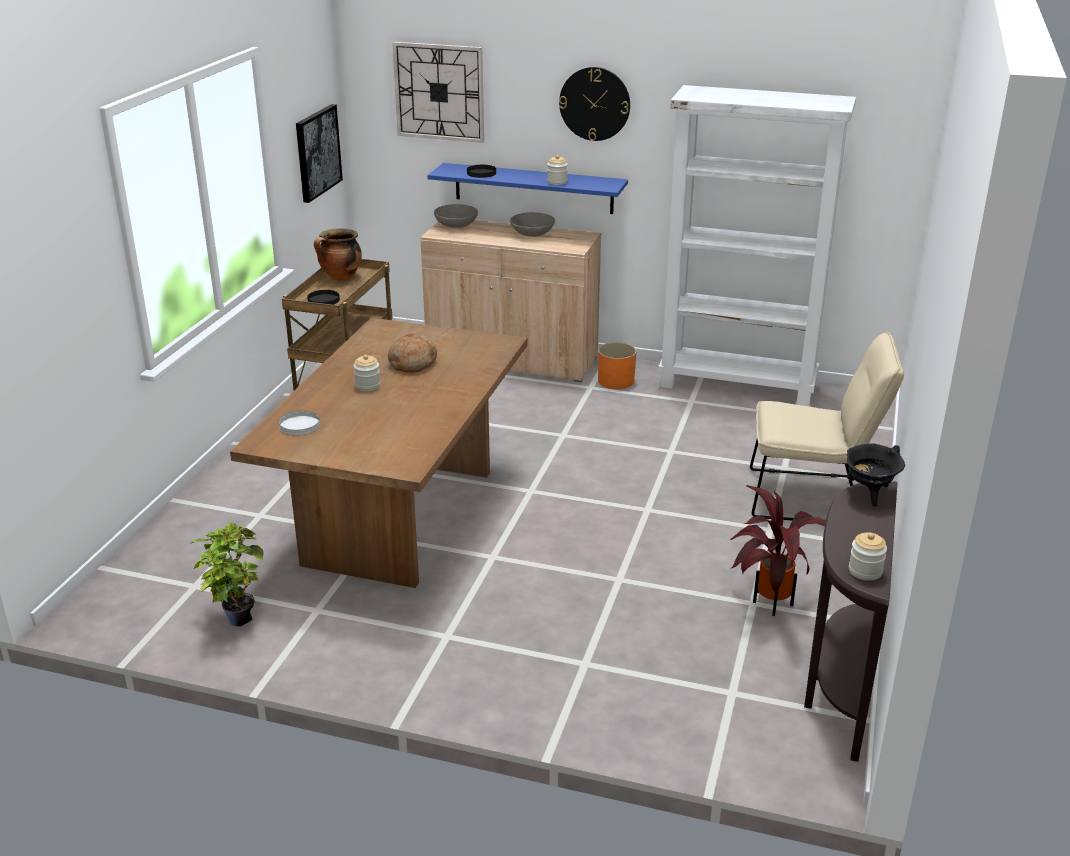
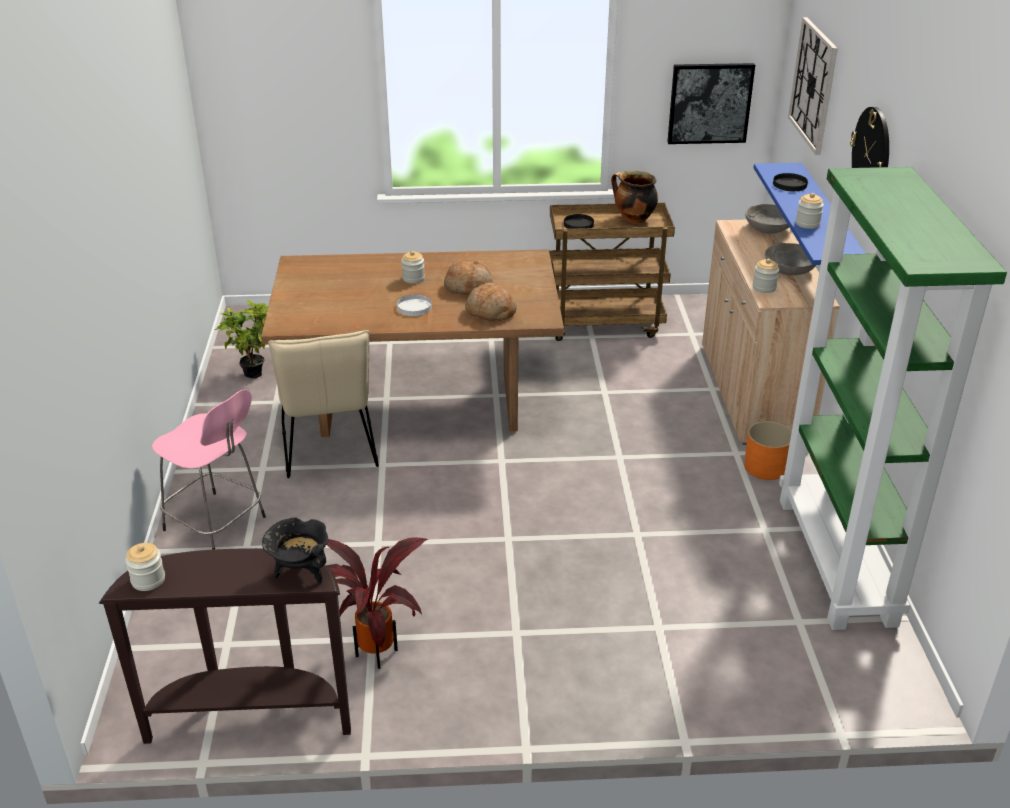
camera: 70 degrees right, 5 degrees up
(299, 425) = (331, 269): white plate -> white plate (414, 307)
(471, 361) = (490, 312): none -> bread
(534, 680) = (217, 525): none -> pink stool
(554, 246) = (764, 288): none -> jar
(738, 385) = (837, 560): white bookcase -> green bookcase
(812, 498) = (603, 659): beige chair -> beige chair (329, 450)

